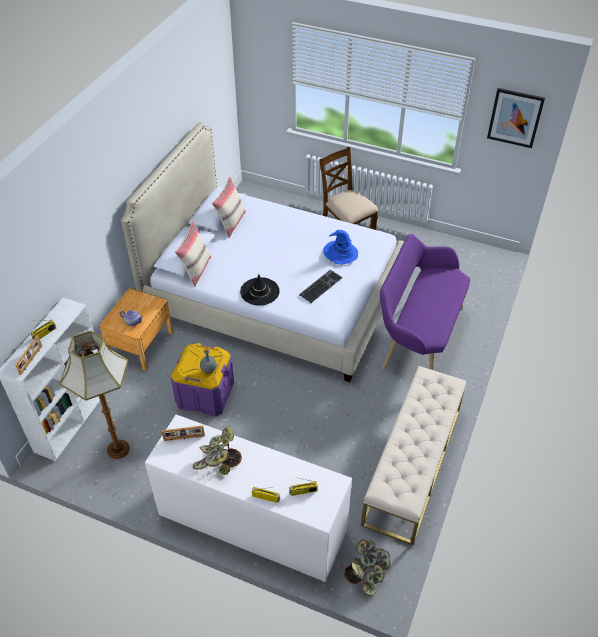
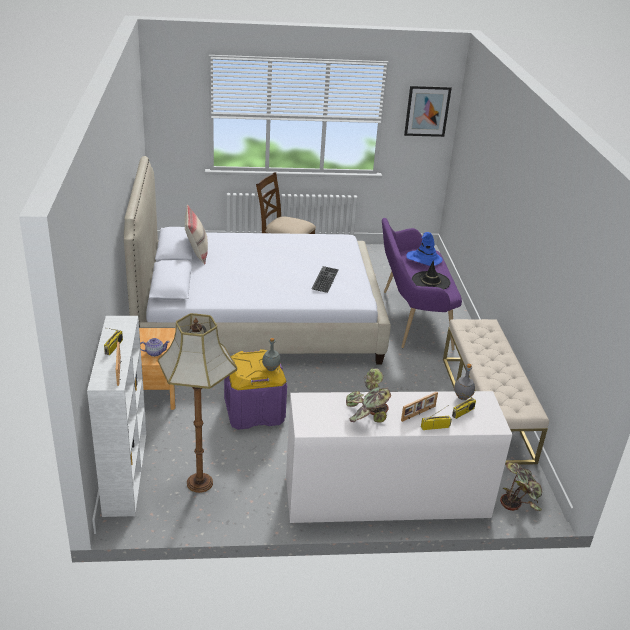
camera: 30 degrees left, 15 degrees down
(184, 438) = (316, 407): picture frame -> picture frame (418, 413)
(196, 270) = (193, 293): beige pillow -> none
(259, 291) = (271, 295): black hat -> black hat (430, 281)
(316, 474) = (462, 397): none -> grey bottle
(340, 253) = (319, 254): blue hat -> blue hat (423, 259)

